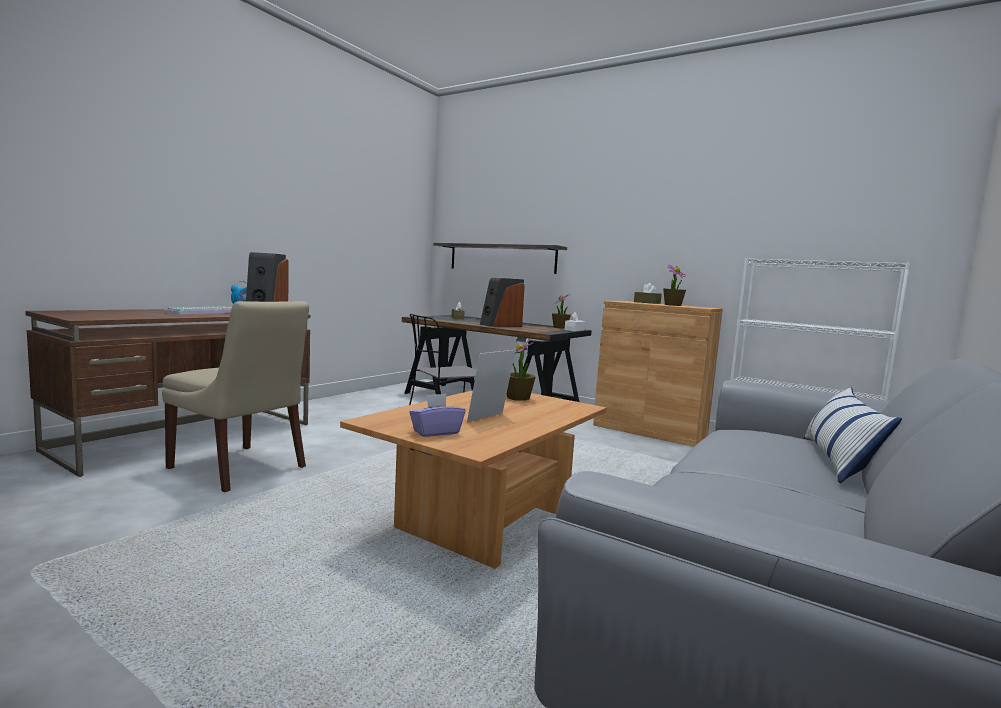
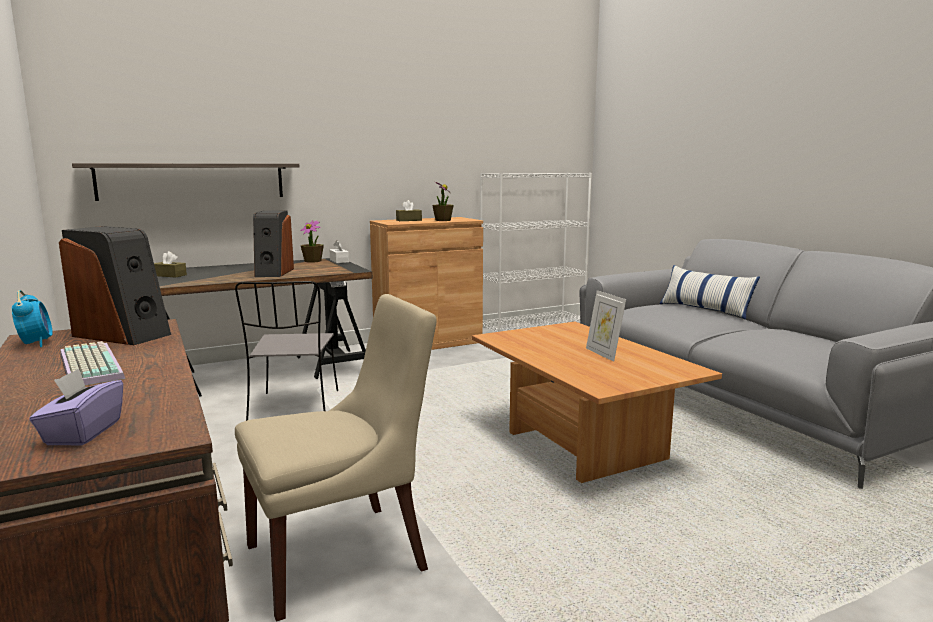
camera: 60 degrees left, 5 degrees up
(436, 432) = (645, 373): purple tissue box -> purple tissue box (82, 433)
(518, 398) = (531, 336): potted plant -> none

